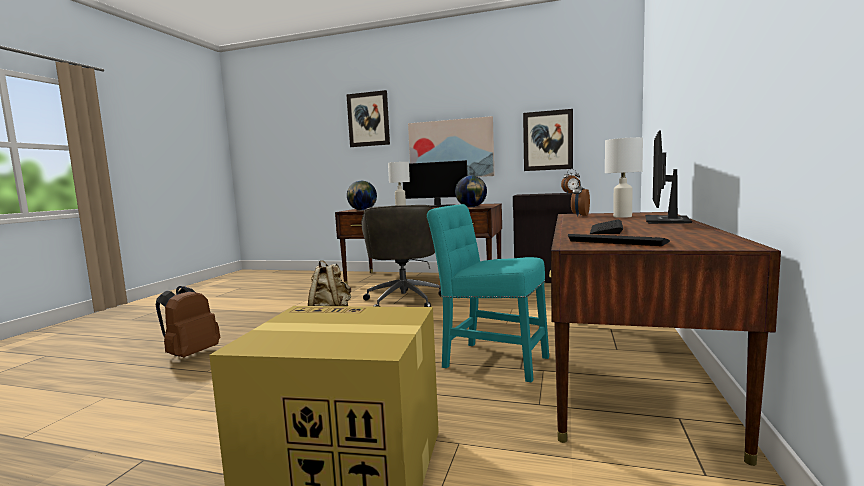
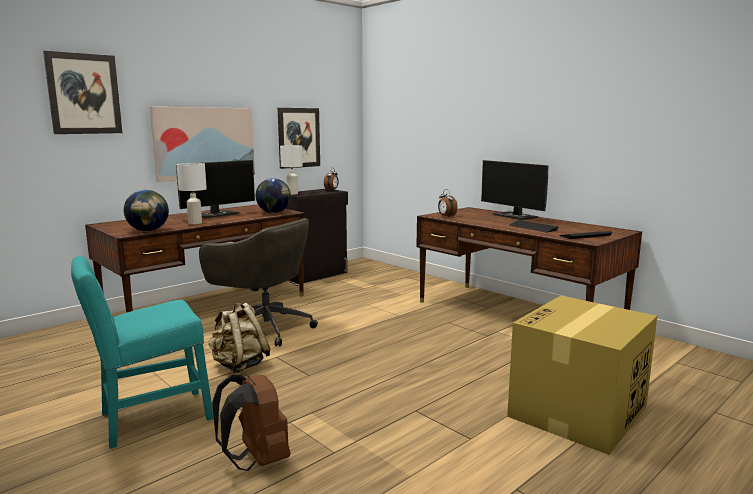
camera: 60 degrees left, 5 degrees up
(490, 360) = (465, 339): turquoise chair -> turquoise chair (150, 418)
(622, 216) = (475, 215): white table lamp -> white table lamp (292, 194)

